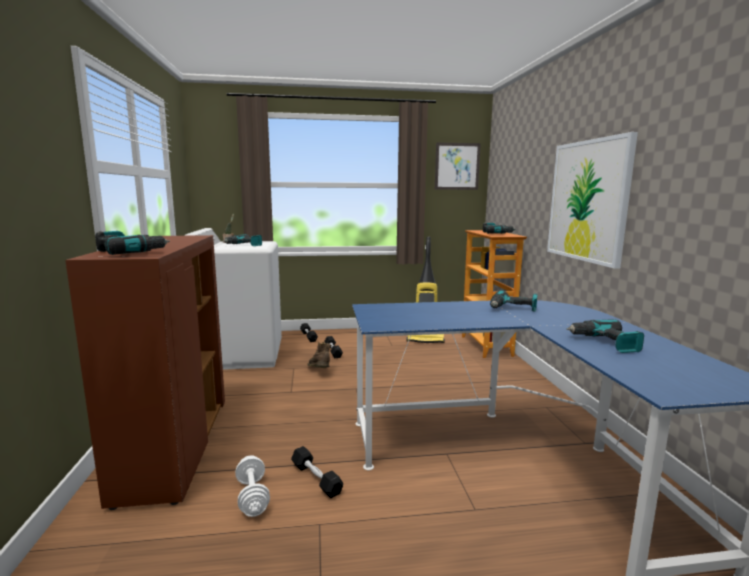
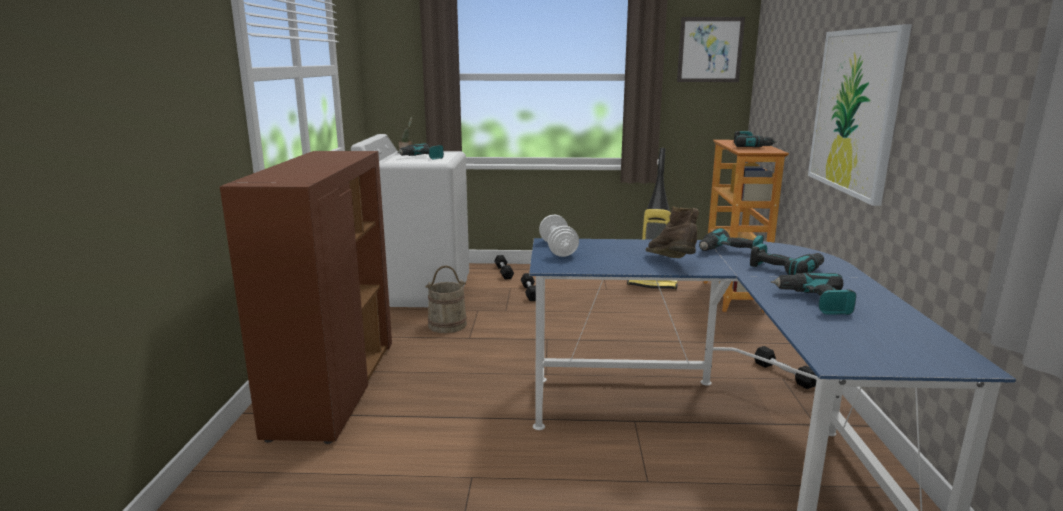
camera: 10 degrees right, 5 degrees up
(129, 252) = (282, 177): power drill -> power drill (785, 269)
(252, 497) = (407, 444): white dumbbell -> white dumbbell (558, 249)
(270, 382) = (447, 325): none -> beige bucket
(316, 479) = (478, 433): black dumbbell -> black dumbbell (783, 374)
(320, 372) = (508, 316): brown boot -> brown boot (672, 264)

